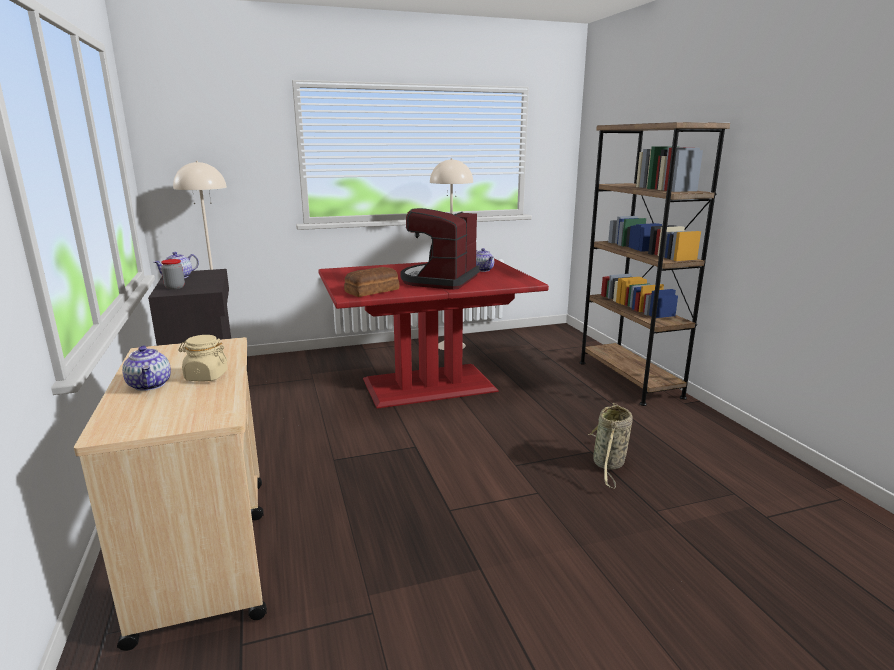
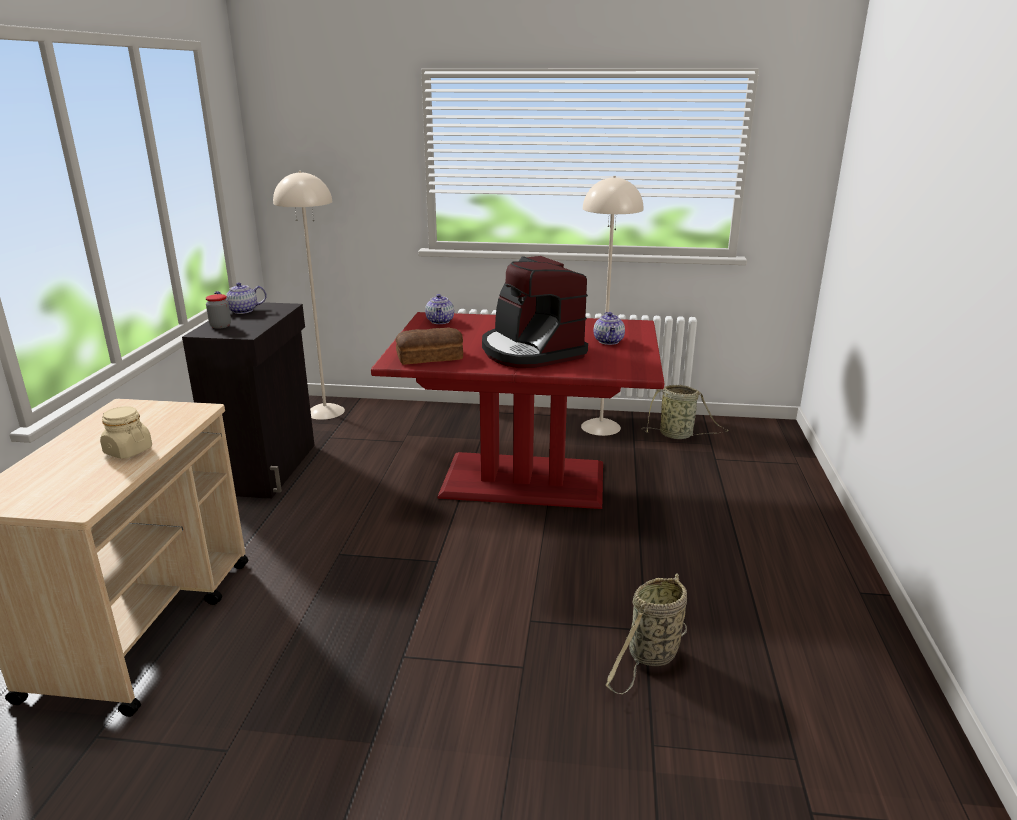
camera: 25 degrees right, 5 degrees up
(150, 385) = (74, 451): teapot -> teapot (440, 321)
(439, 280) = (530, 351): coffee machine -> coffee machine turned 75 degrees counterclockwise
(505, 342) = (678, 435): none -> basket
(629, 379) = (807, 532): brown bookcase -> none

